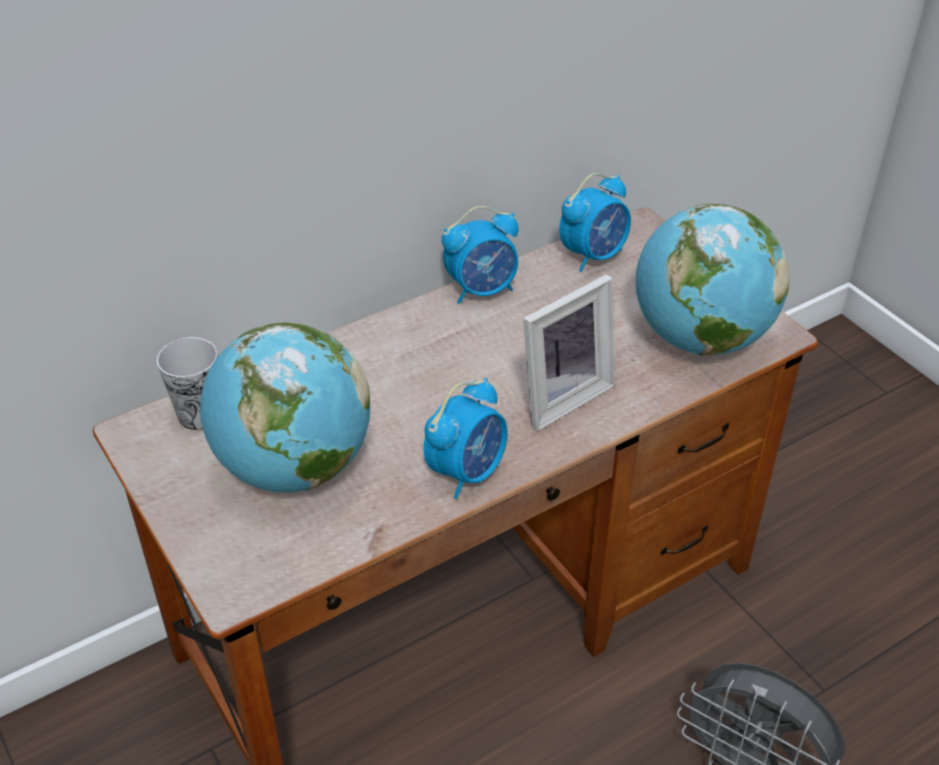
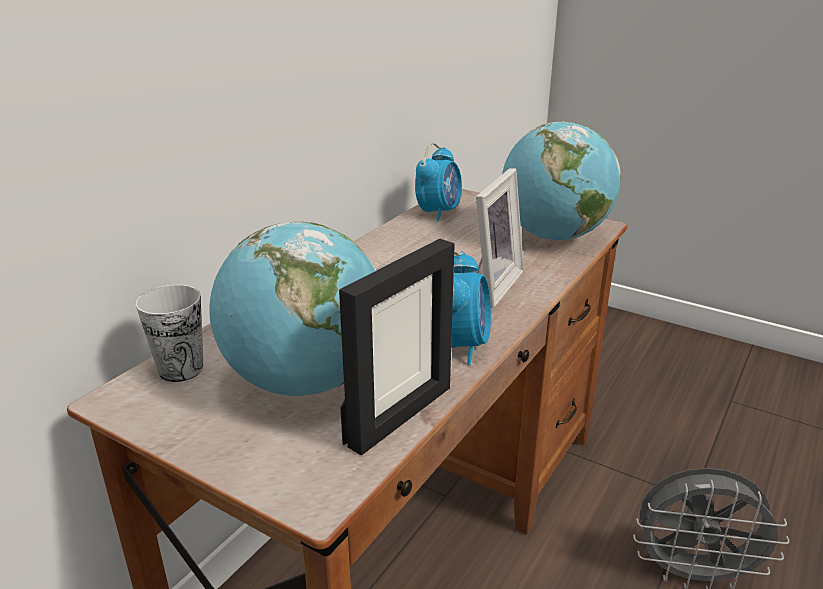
camera: 25 degrees left, 15 degrees down
(351, 534) = (399, 414): none -> picture frame
(482, 290) = (374, 243): alarm clock -> none

